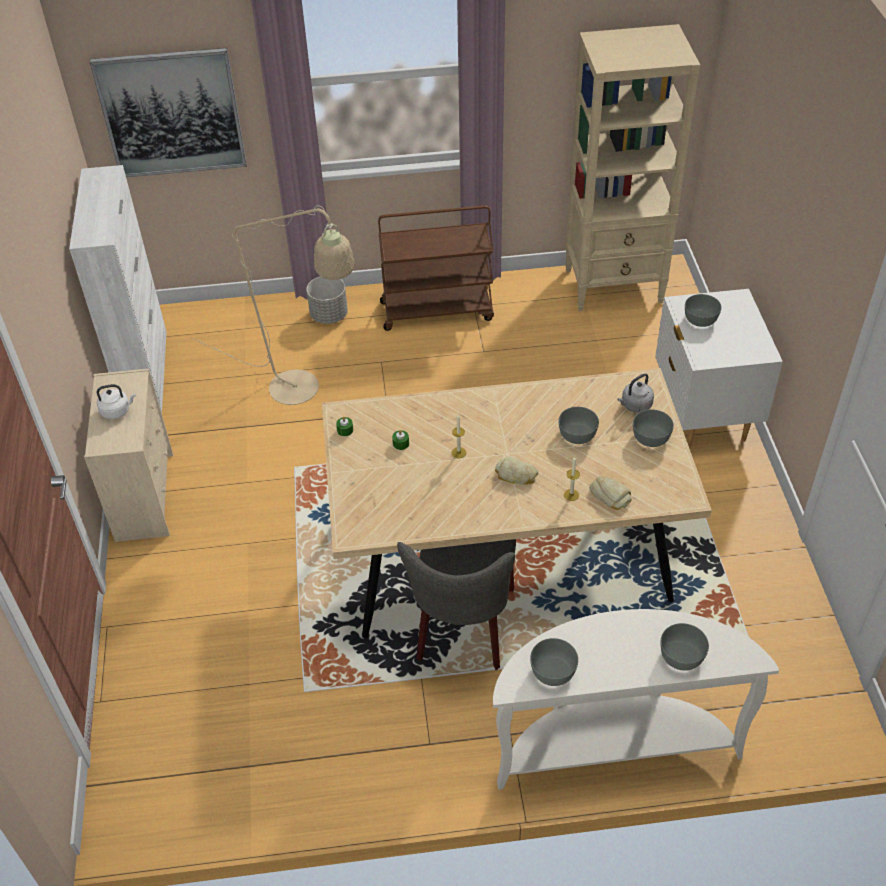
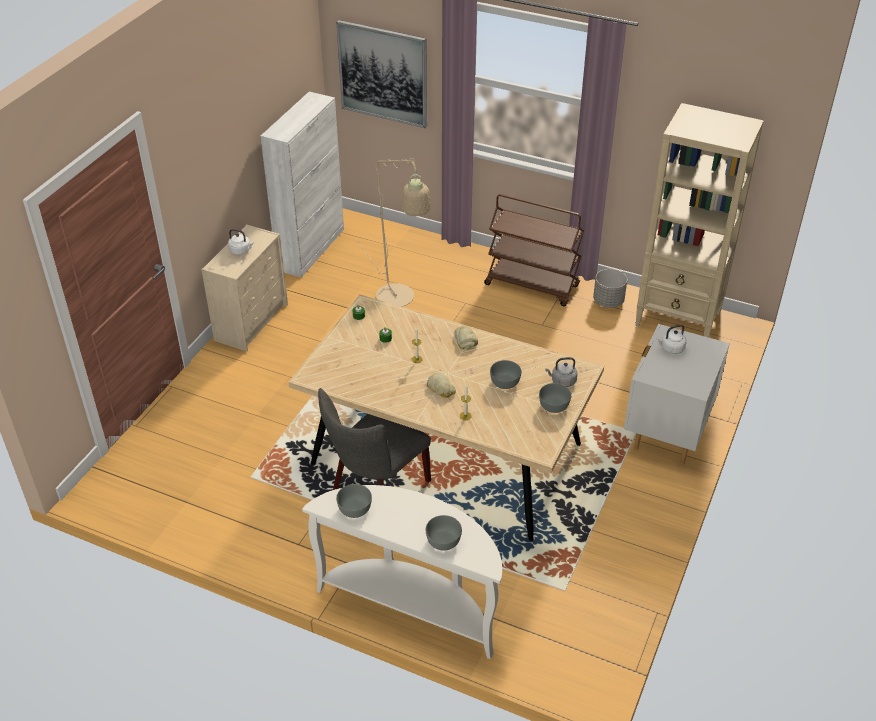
camera: 30 degrees right, 5 degrees down
(329, 315) = (455, 260): grey planter -> grey planter (608, 301)
(610, 495) = (491, 427): bread -> bread (465, 340)
(701, 319) = (671, 349): grey bowl -> white kettle

